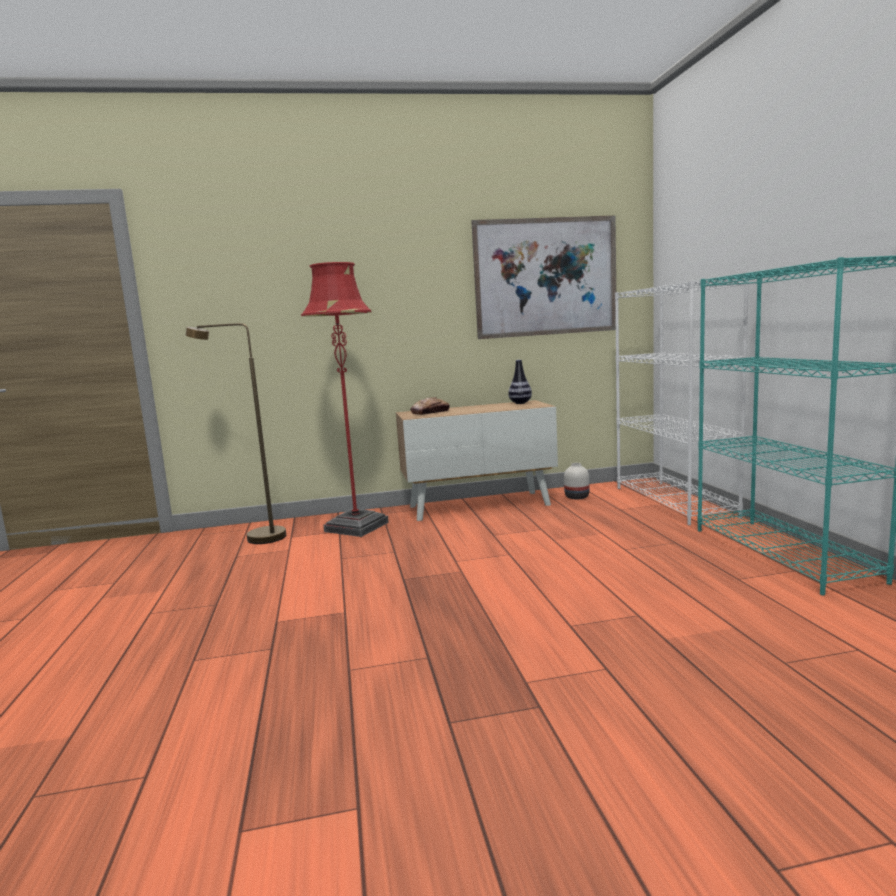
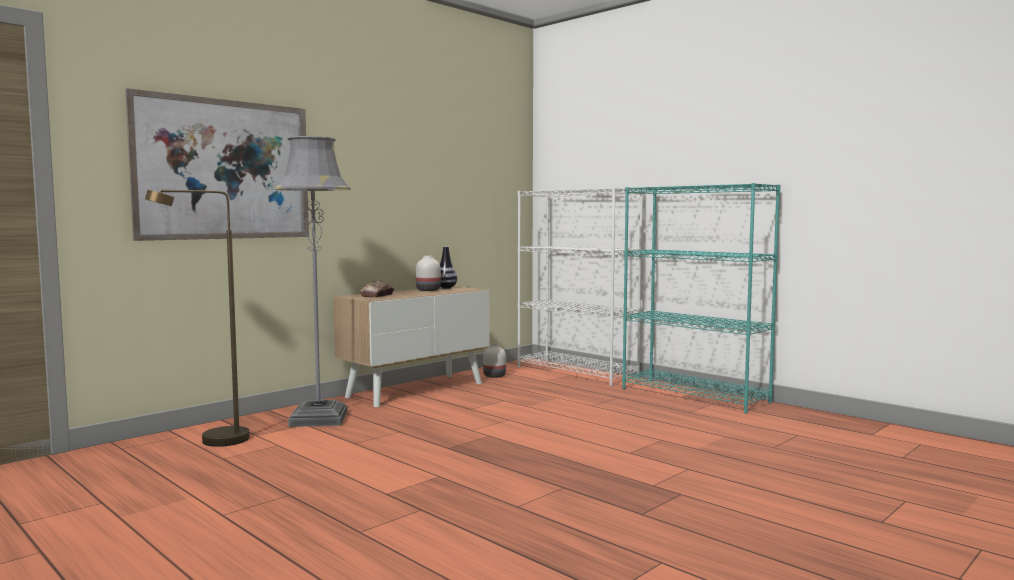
camera: 35 degrees left, 5 degrees down
(357, 527) = (319, 419): red floor lamp -> grey floor lamp
(493, 406) = (427, 290): none -> white vase
(546, 277) = (460, 171): picture -> picture (225, 169)

